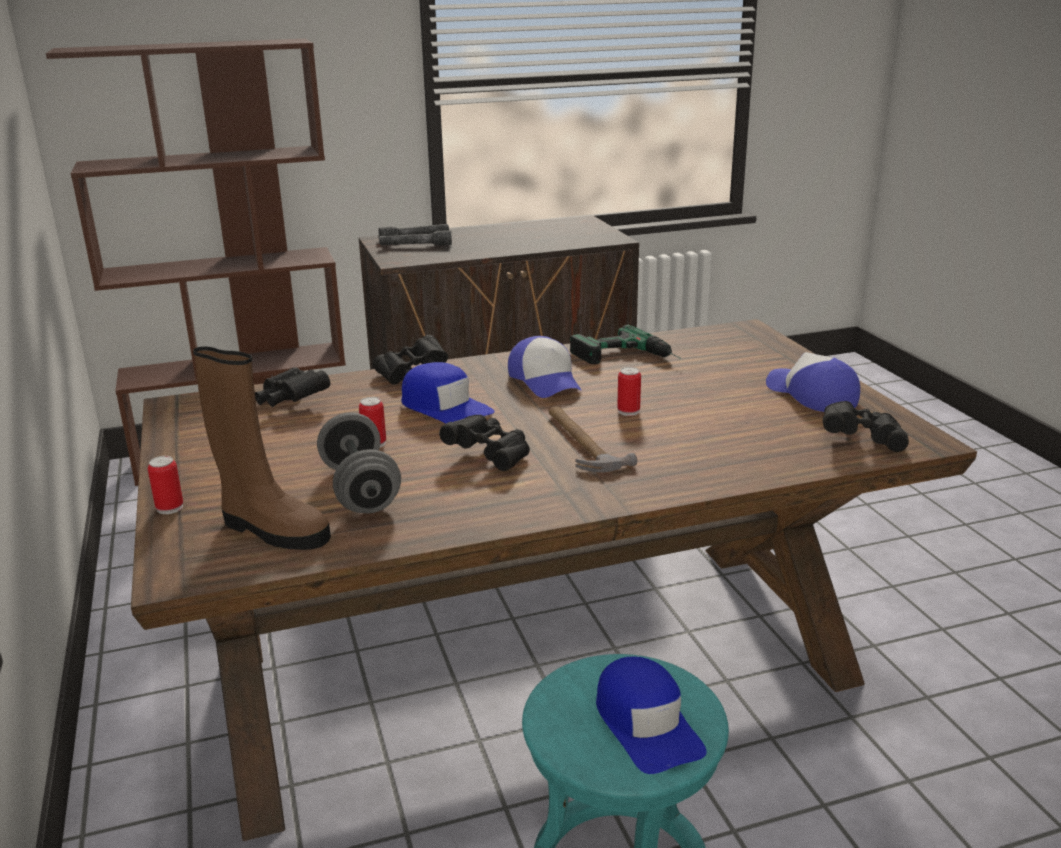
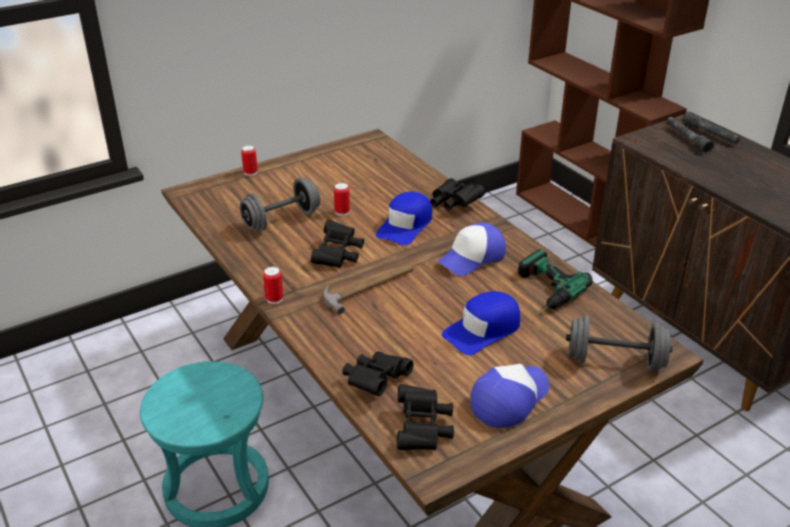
camera: 75 degrees right, 10 degrees up
(272, 530) = (232, 205): brown boot -> none
(291, 401) = (392, 171): black binoculars -> black binoculars (376, 381)
(628, 411) = (431, 302): can -> can (274, 298)
(646, 724) = (194, 410): blue cap -> blue cap (483, 330)
(755, 347) = (615, 361): none -> grey dumbbell

